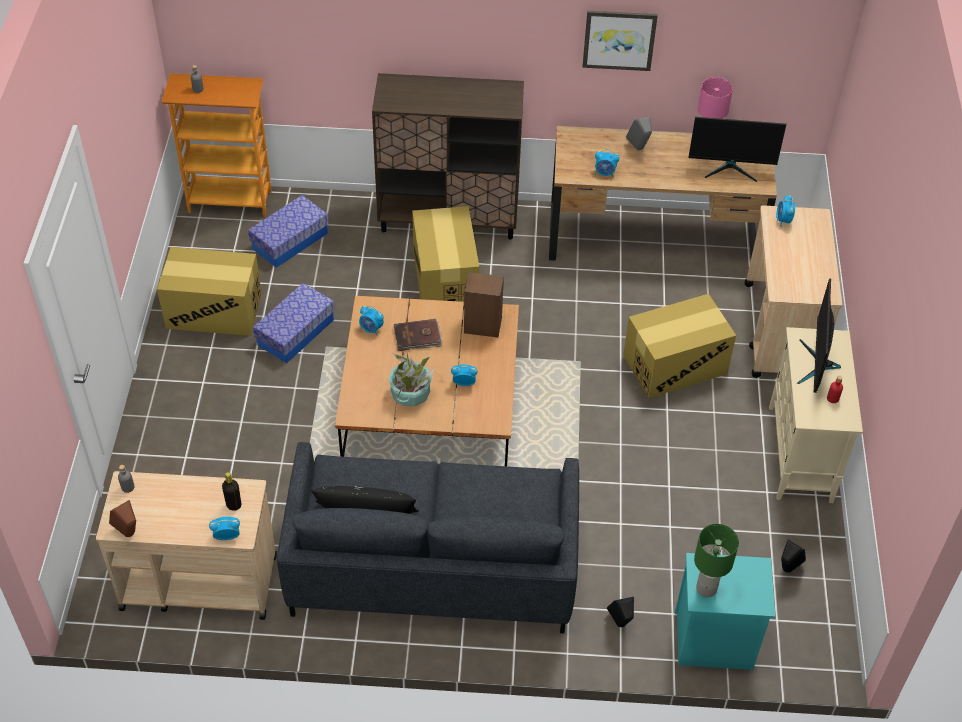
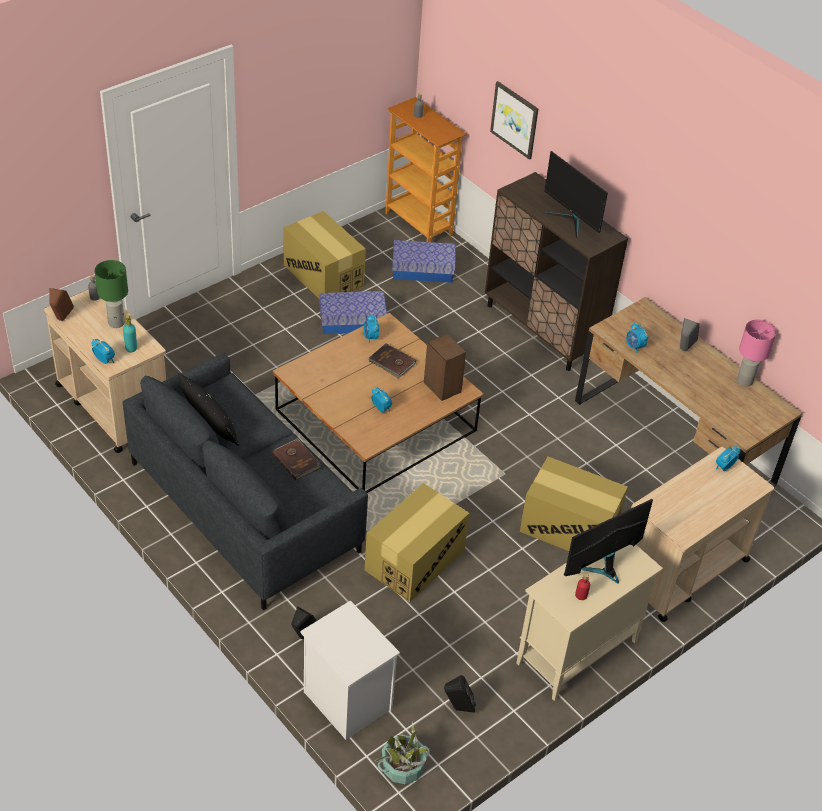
camera: 45 degrees right, 5 degrees down
(234, 505) = (131, 348): black bottle -> turquoise bottle
(410, 393) = (340, 389): potted plant -> potted plant (402, 768)
(445, 277) = (489, 360): cardboard box -> cardboard box (415, 560)
(479, 481) = (296, 460): none -> brown book
(619, 39) = (704, 241): picture -> picture (515, 119)
(706, 588) = (331, 630): green table lamp -> green table lamp (117, 323)
(712, 641) = (345, 700): turquoise nightstand -> white nightstand
(731, 168) = (736, 409): monitor -> monitor (571, 220)

